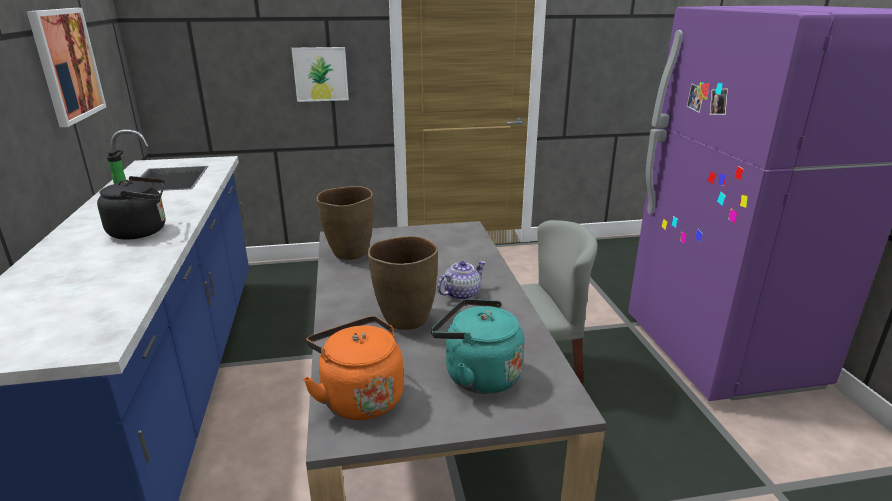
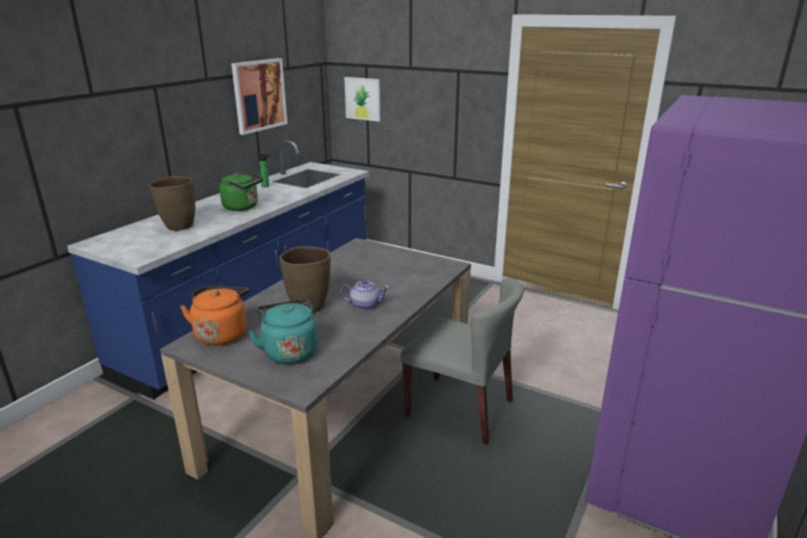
camera: 40 degrees right, 0 degrees up
(142, 231) = (243, 207): black kettle -> green kettle
(320, 74) = (448, 116): picture -> picture (363, 98)
(349, 253) = (347, 257): brown vase -> brown vase (179, 226)

